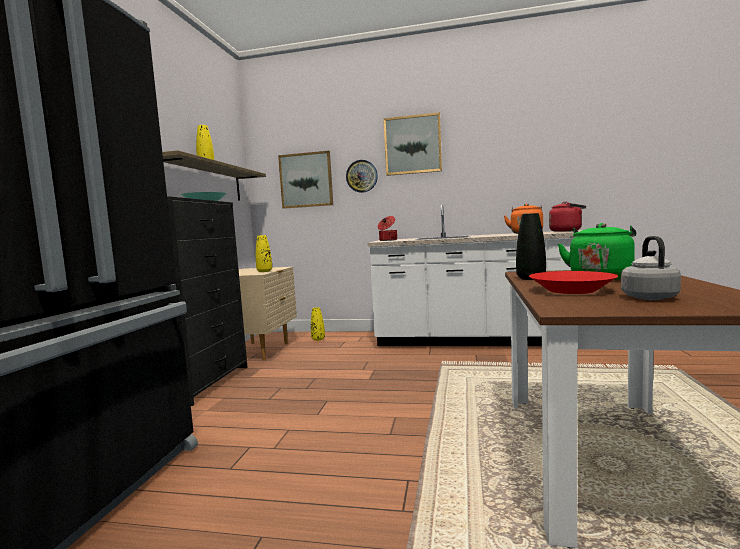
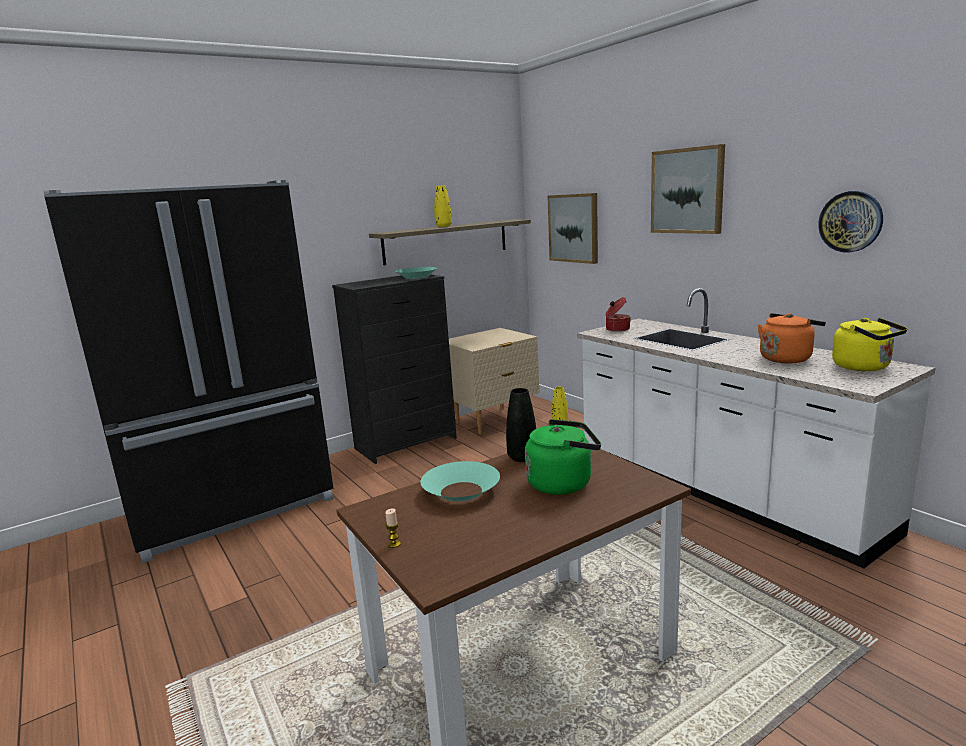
camera: 45 degrees right, 10 degrees up
(264, 271) = (490, 343): yellow vase -> none
(361, 176) = (627, 229): wall clock -> wall clock (850, 221)
(567, 231) = (864, 367): red kettle -> yellow kettle
(572, 290) = (461, 491): red bowl -> turquoise bowl
(648, 297) = (448, 526): grey kettle -> none
(671, 309) = (394, 544): none -> candle

